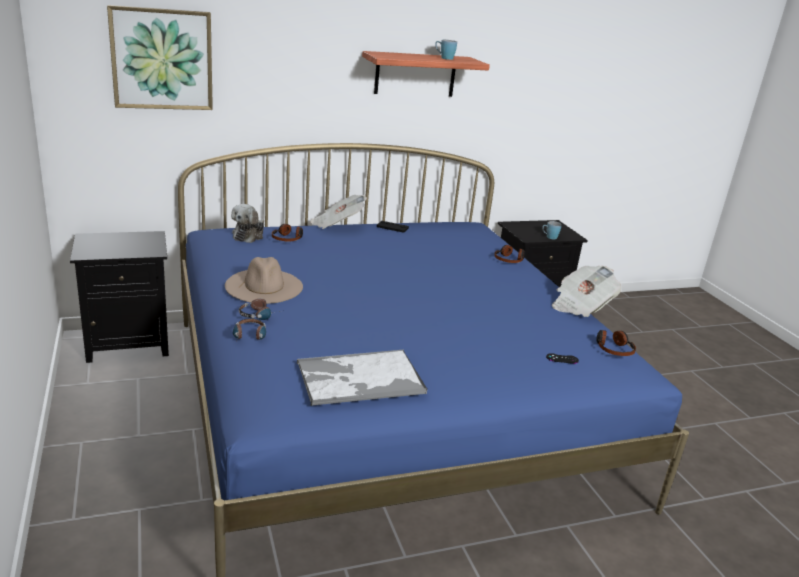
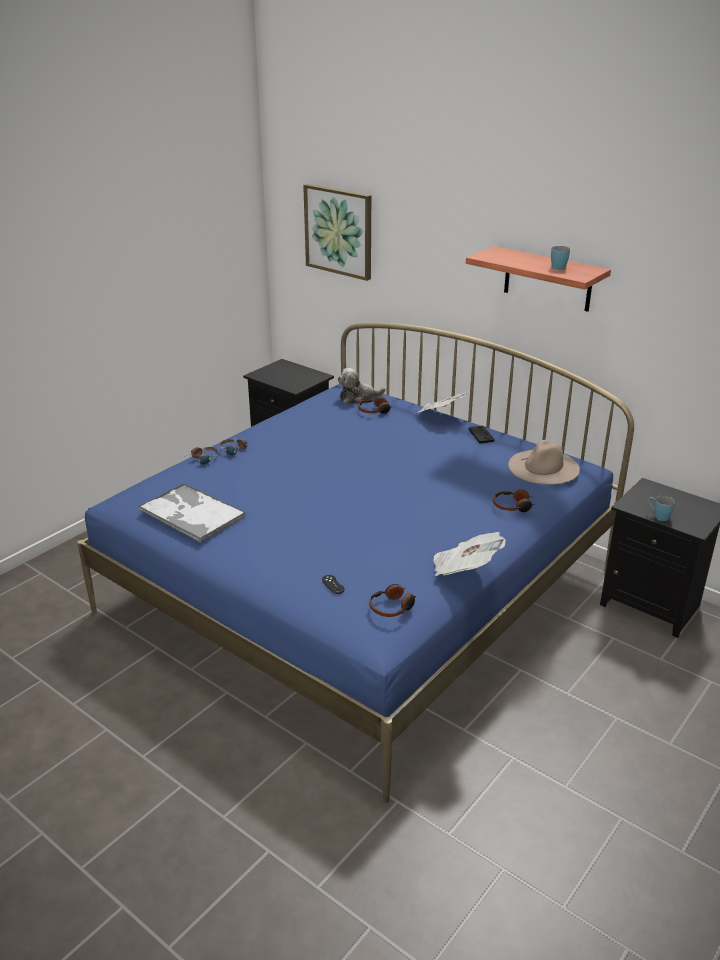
camera: 60 degrees right, 5 degrees up
(264, 286) = (280, 435): beige hat -> beige hat (543, 467)

